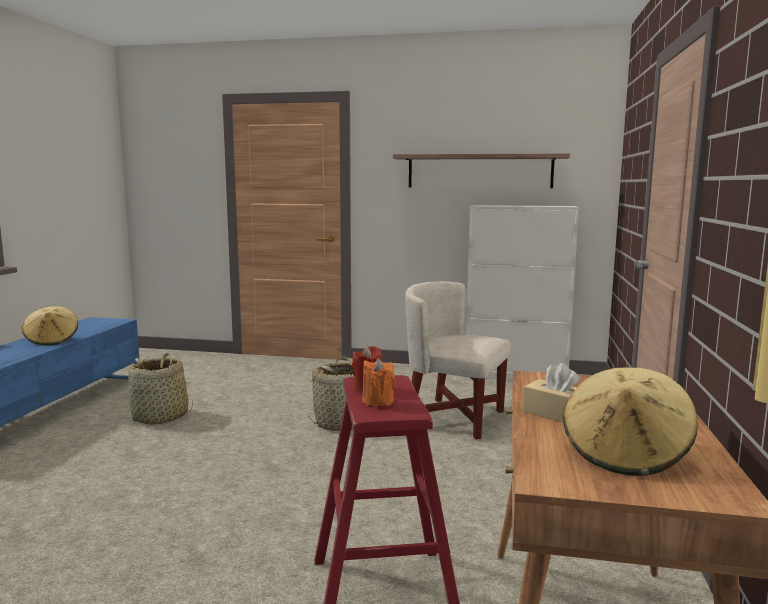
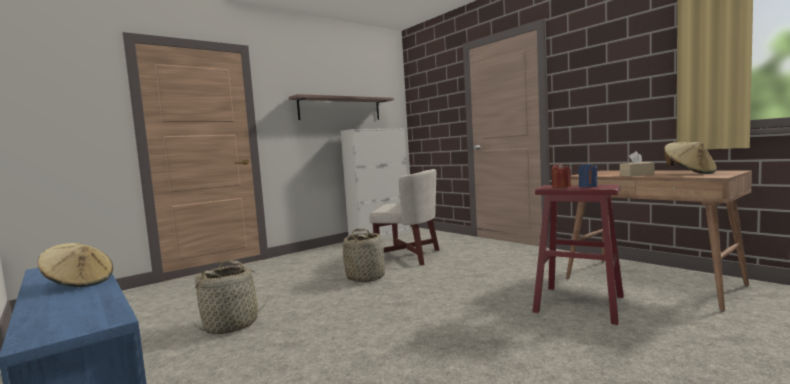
camera: 50 degrees left, 5 degrees down
(378, 402) = (588, 187): orange candle -> blue candle
(453, 418) = (409, 256): white armchair -> white armchair turned 135 degrees counterclockwise

